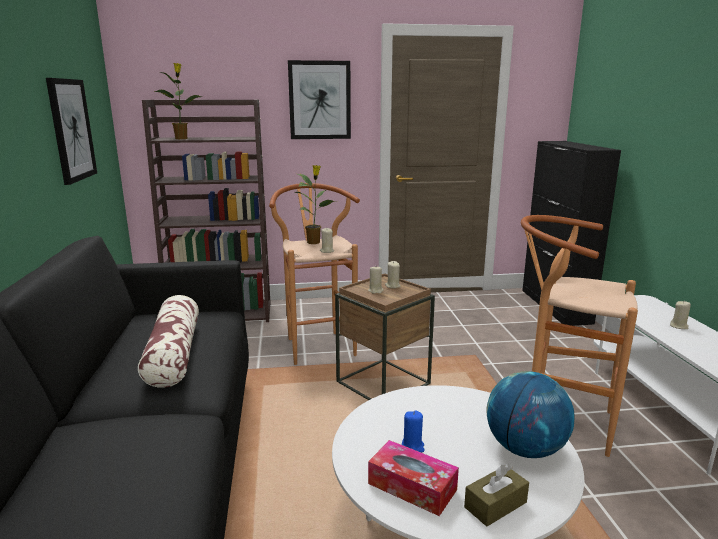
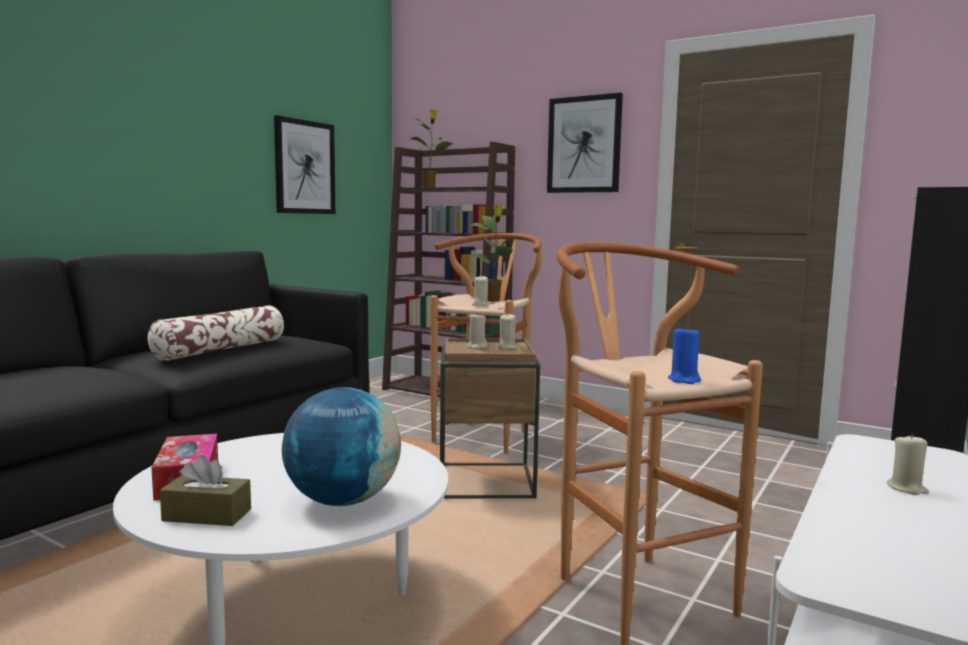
camera: 40 degrees right, 10 degrees down
(413, 446) = (260, 462): blue candle -> blue candle (684, 380)

